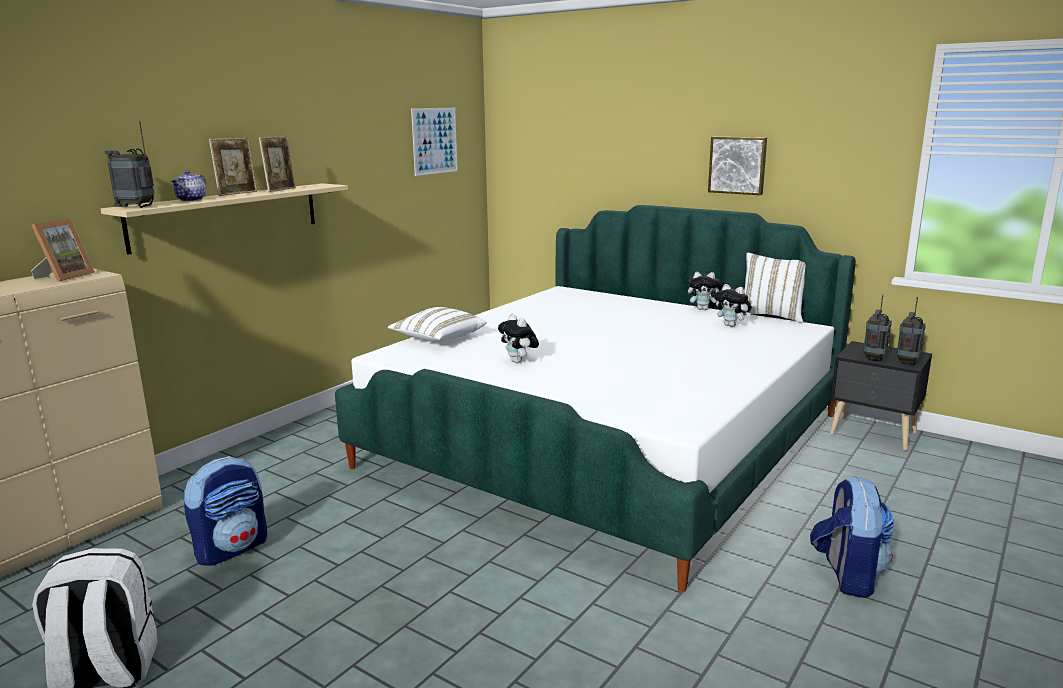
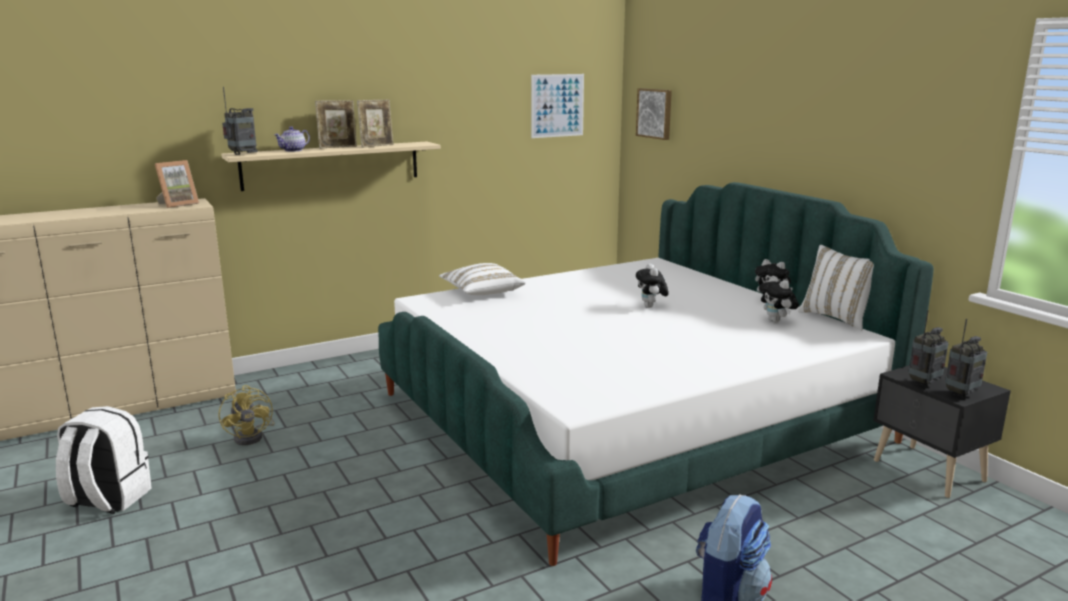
camera: 25 degrees right, 0 degrees up
(137, 207) = (243, 154): radio -> radio turned 90 degrees clockwise
(232, 548) = (253, 436): backpack -> yellow fan
(519, 362) = (520, 323): plush toy -> plush toy (651, 307)
(738, 165) = (828, 147): picture -> picture (655, 113)

